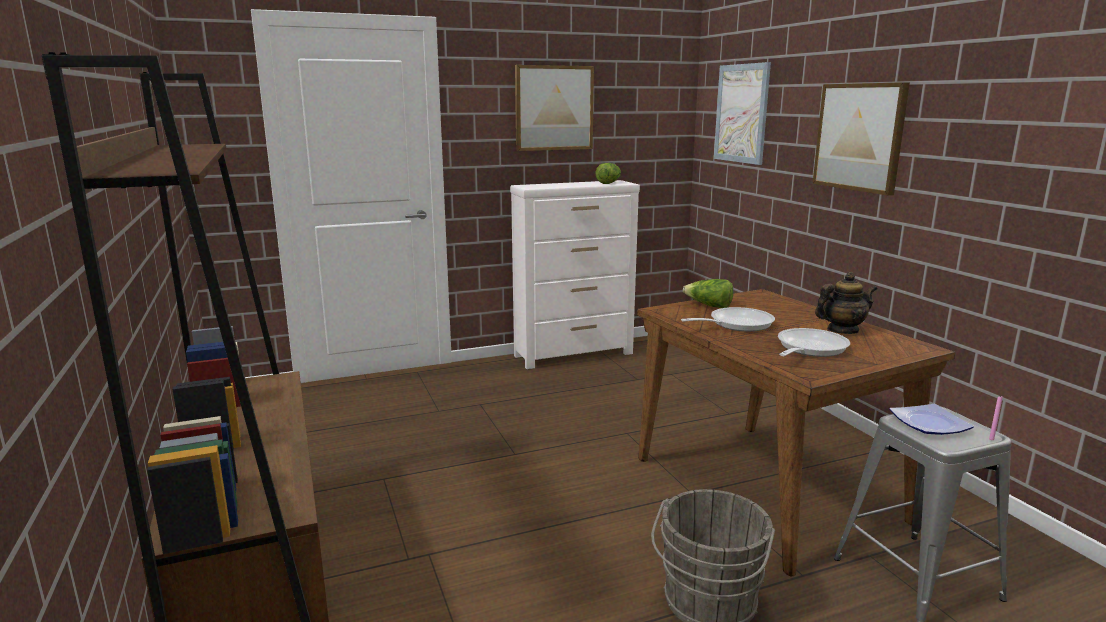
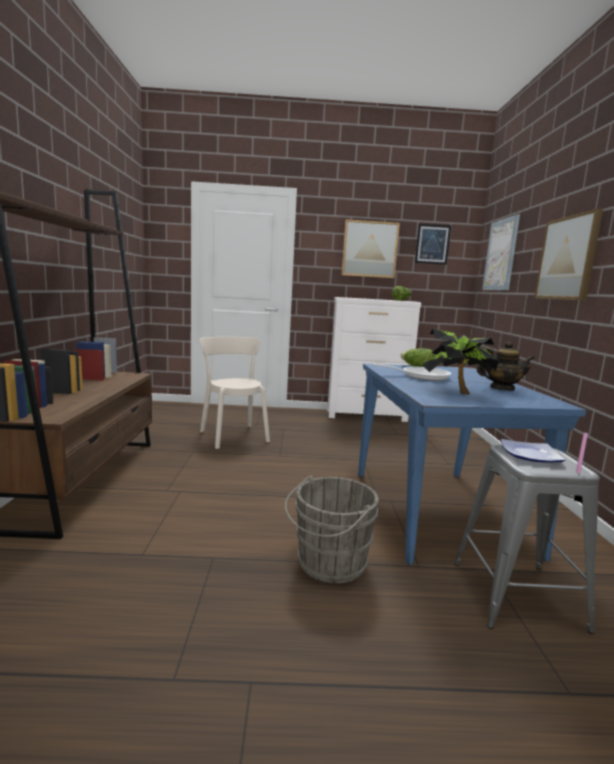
camera: 20 degrees right, 5 degrees down
(418, 433) = (233, 435): none -> beige chair
(638, 94) = (432, 244): none -> picture
(764, 487) = (436, 509): brown dining table -> blue dining table
(808, 349) = (456, 391): frying pan -> potted plant

